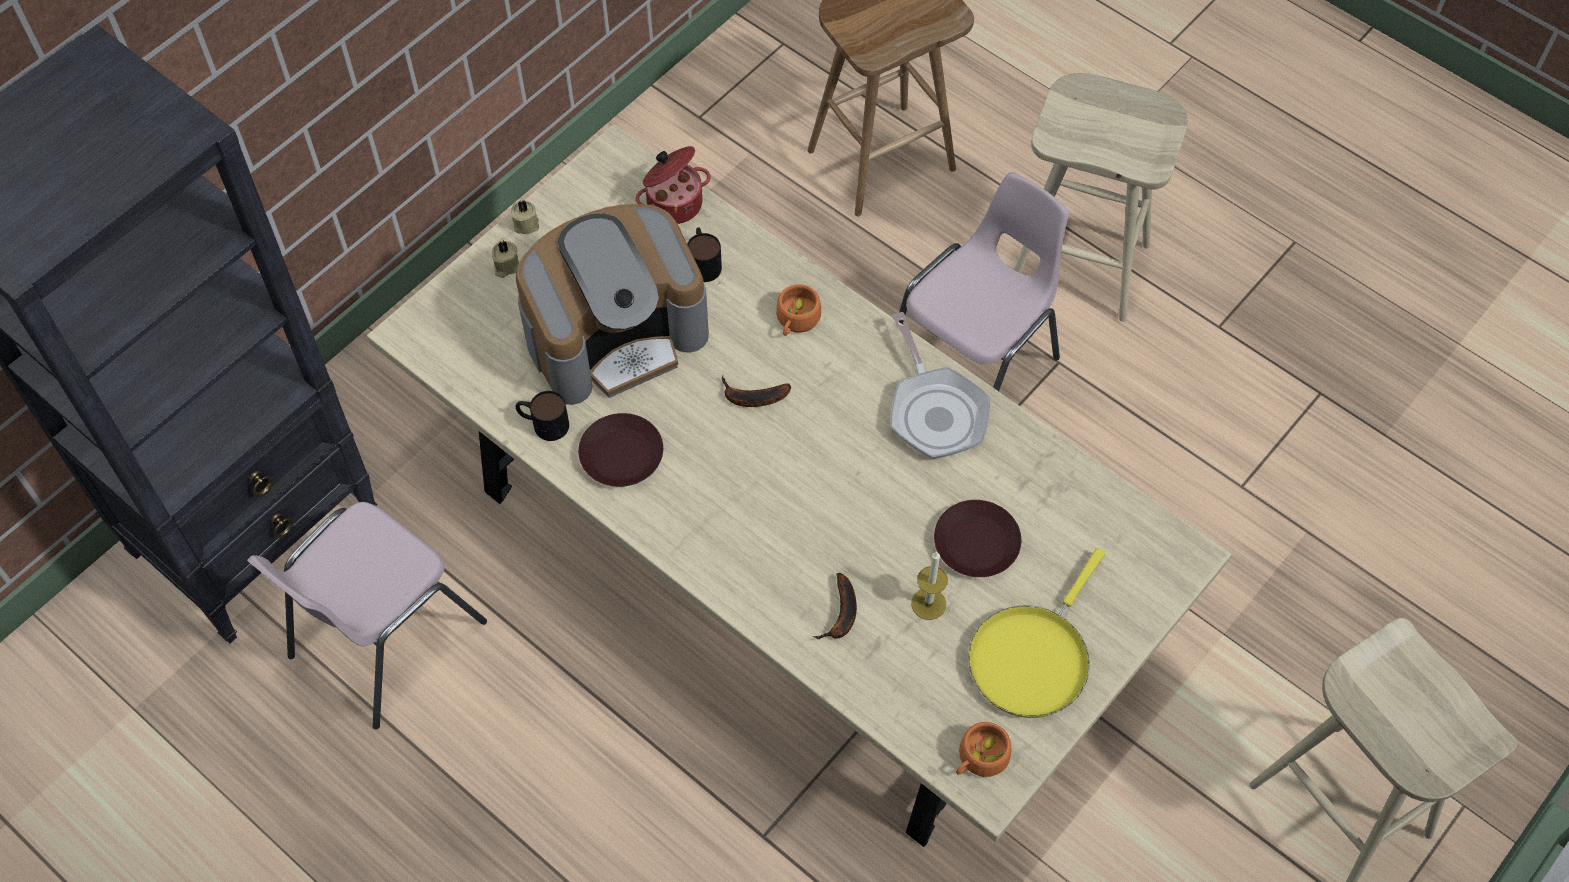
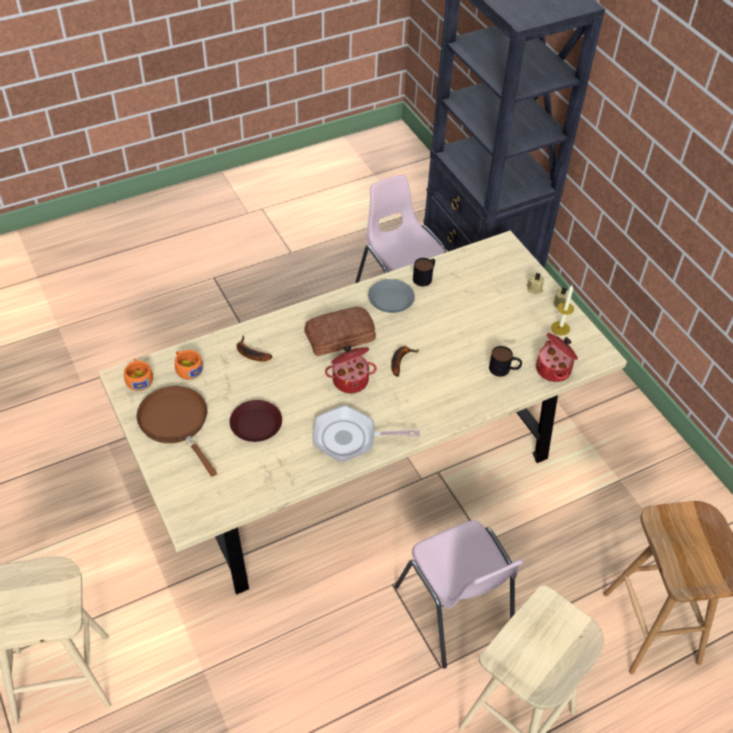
camera: 110 degrees right, 10 degrees down
(616, 334) = (469, 319): coffee machine -> none
(620, 455) = (391, 299): brown plate -> grey plate
(741, 496) = (341, 337): none -> bread
(796, 321) = (443, 397): orange cup -> orange cup (187, 368)
(824, 451) = (350, 379): none -> cooking pot
(928, 603) = (234, 390): candle -> candle (560, 328)
(1032, 657) = (176, 422): yellow frying pan -> brown frying pan

